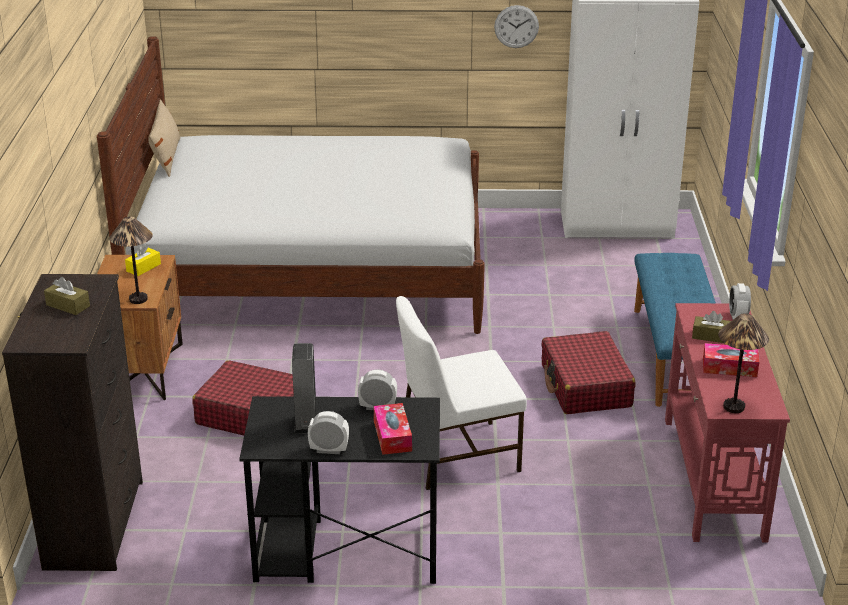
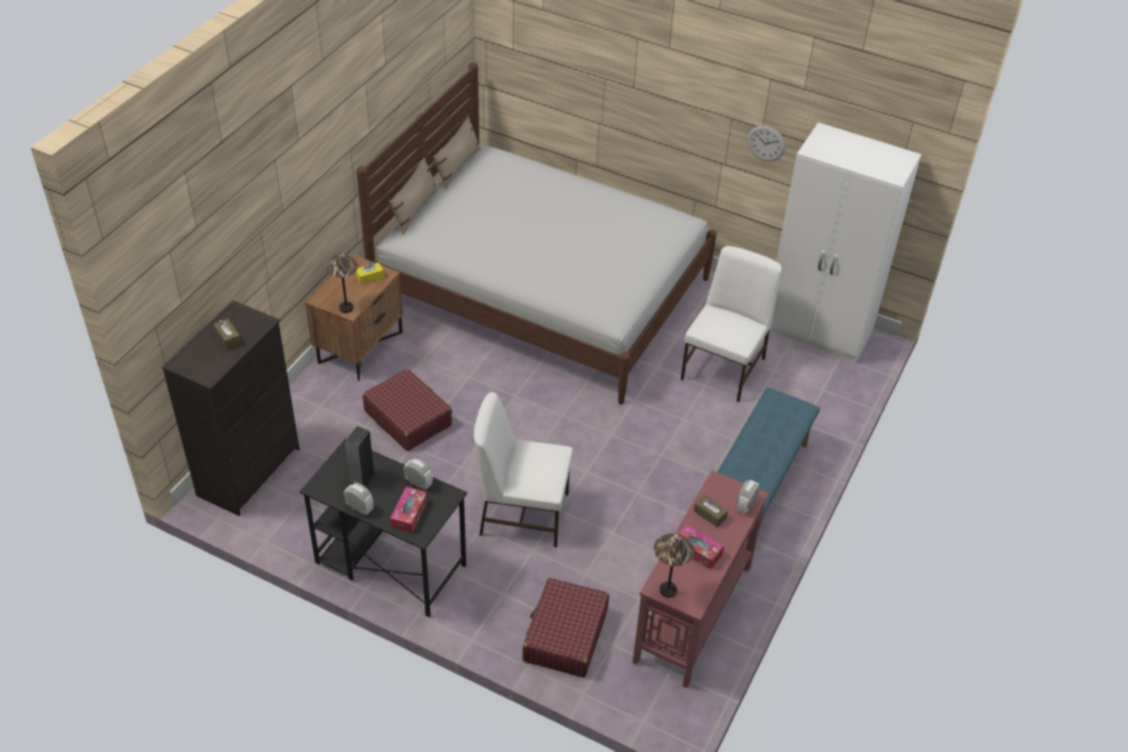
camera: 25 degrees right, 15 degrees up
(149, 200) = (414, 210): none -> beige pillow
(555, 276) = (724, 368): none -> white chair
(585, 386) = (663, 488): red suitcase -> red suitcase (565, 636)

